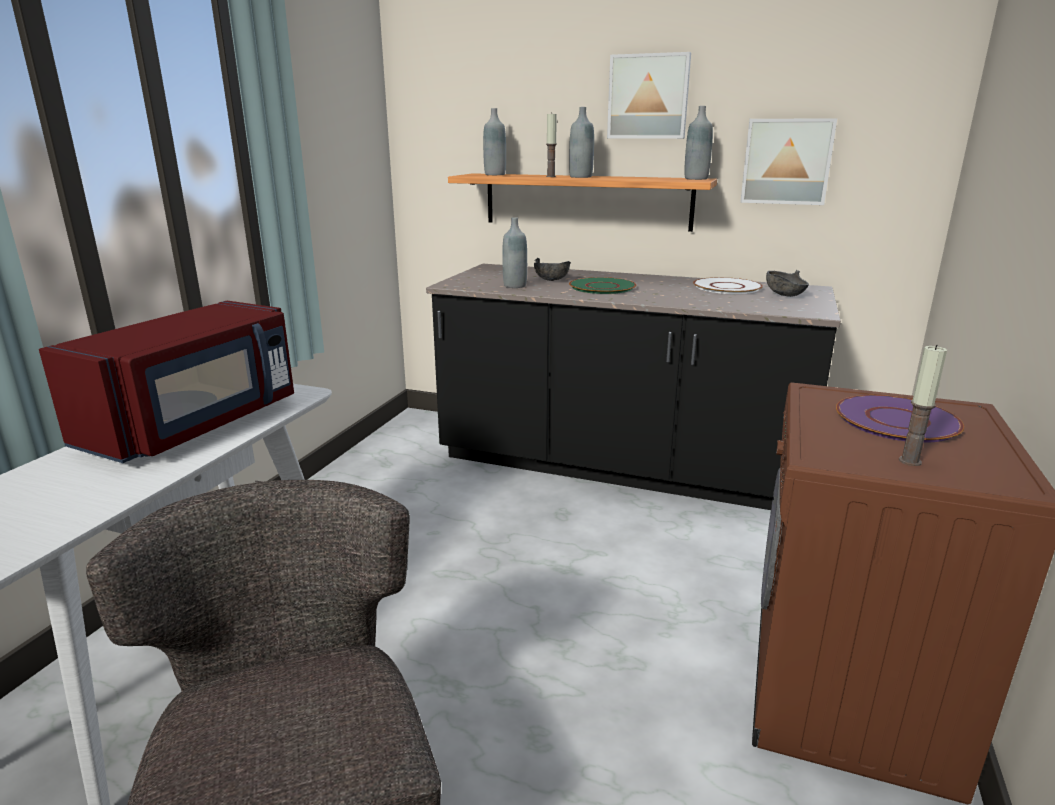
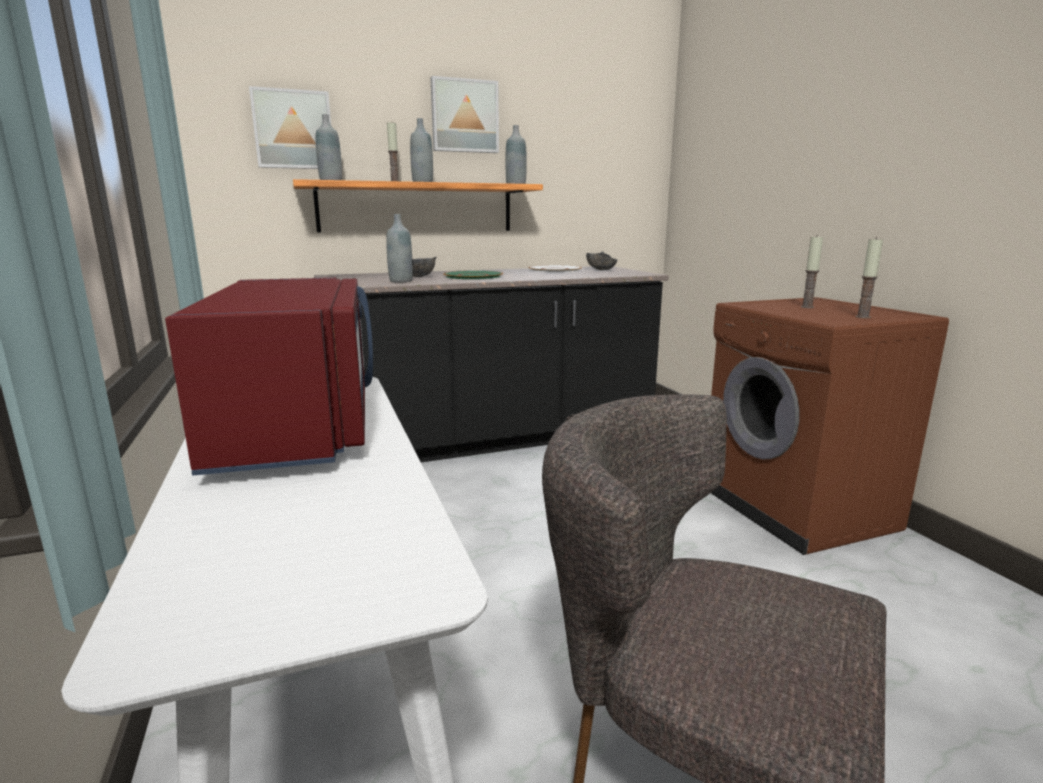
camera: 40 degrees left, 5 degrees down
(787, 161) = (571, 173): picture -> picture (293, 130)
(896, 420) = (807, 307): purple plate -> candle

